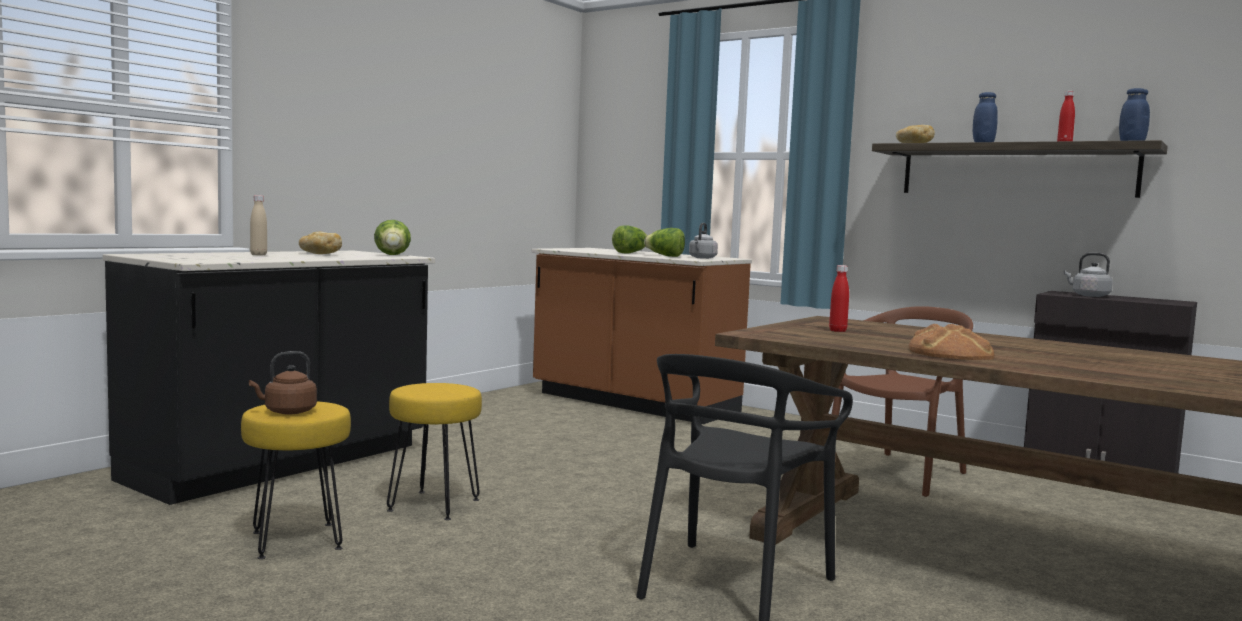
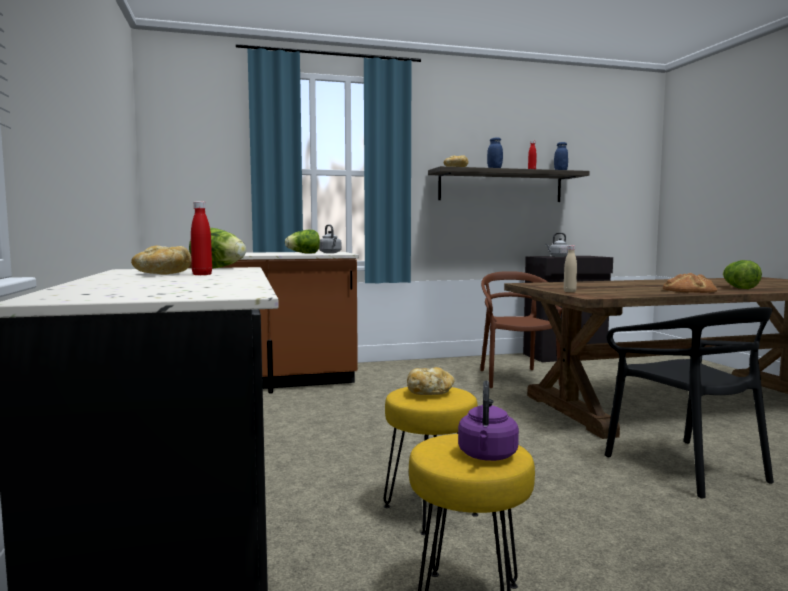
camera: 50 degrees left, 0 degrees up
(258, 254) = (145, 281): beige bottle -> beige bottle (569, 291)
(287, 412) = (487, 456): brown kettle -> purple kettle
(436, 388) = (429, 393): none -> bread
(630, 253) = (262, 253): lettuce -> lettuce (738, 288)
(837, 331) = (584, 288): red bottle -> red bottle (202, 274)

